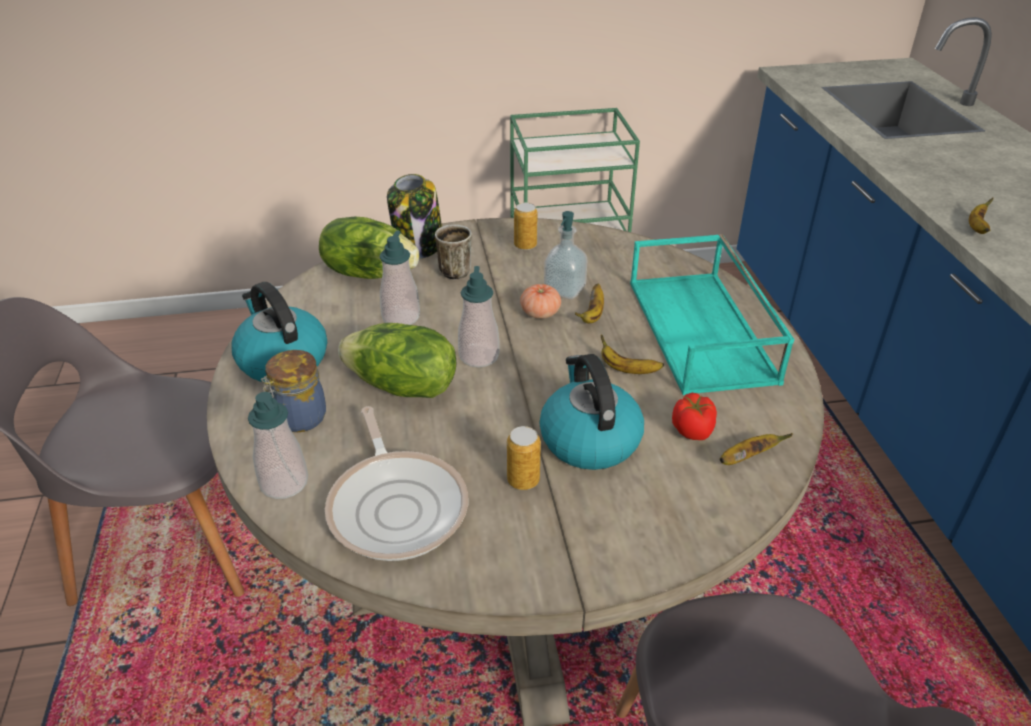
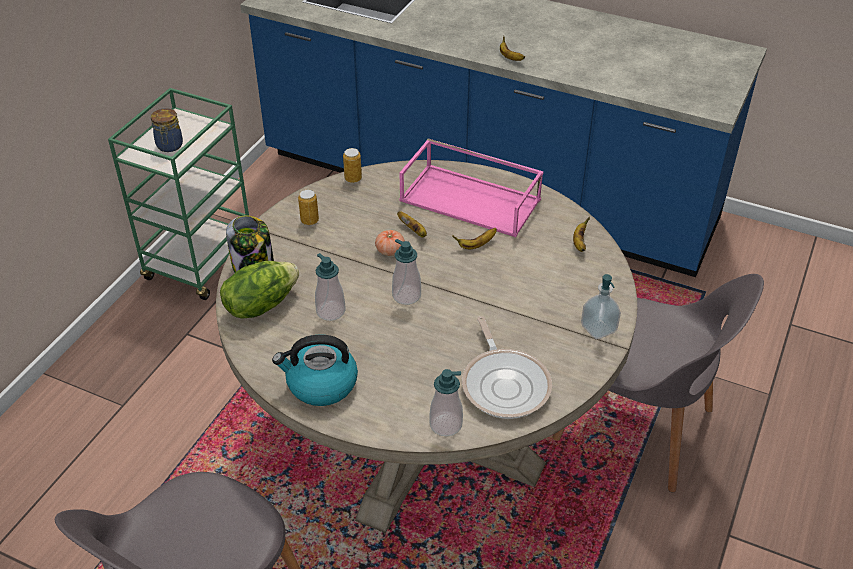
camera: 55 degrees left, 5 degrees up
(299, 419) = (391, 398): jar -> jar (169, 146)
(397, 505) = (505, 384): frying pan -> frying pan turned 60 degrees clockwise
(402, 387) = (405, 340): lettuce -> none
(456, 269) = (303, 263): mug -> none
(523, 480) = (527, 328): can -> can (353, 179)
(564, 289) = (377, 229): soap dispenser -> soap dispenser (598, 328)
(588, 439) = (518, 288): kettle -> none
(692, 431) = (545, 249): tomato -> none
(703, 331) = (472, 200): turquoise tray -> pink tray

